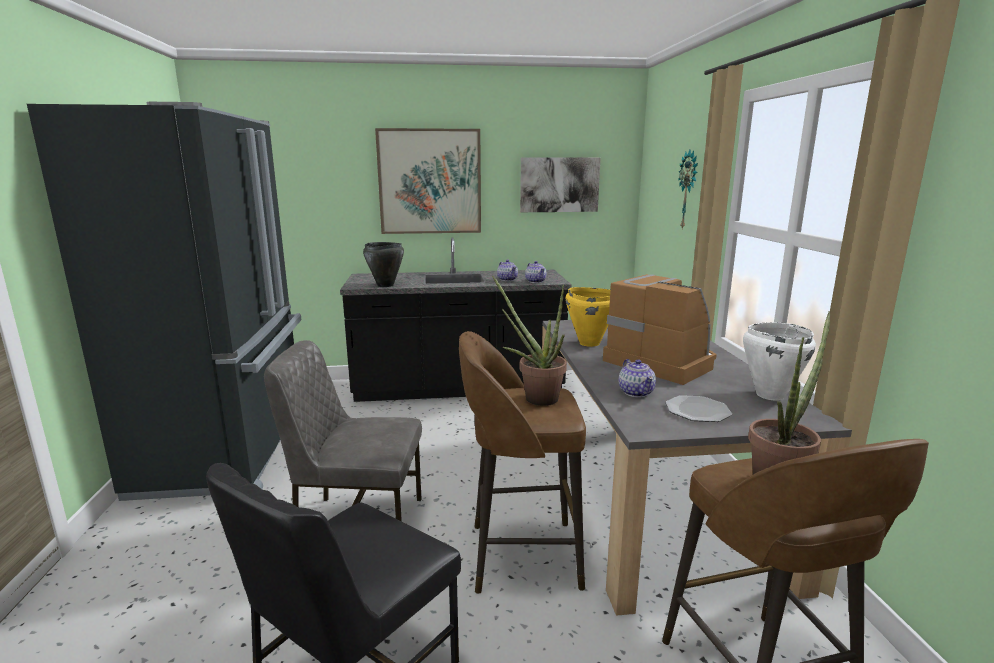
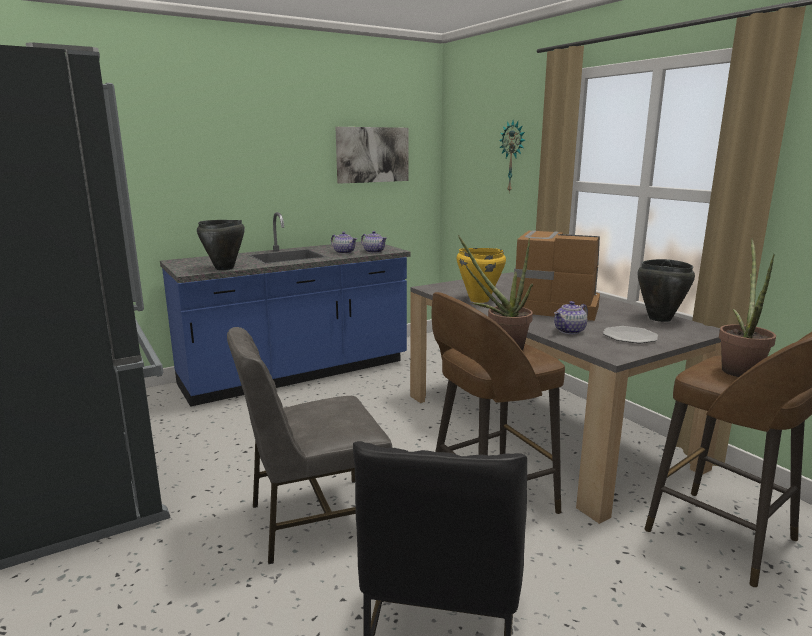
camera: 25 degrees left, 0 degrees up
(430, 182) = (244, 152): picture -> none
(458, 388) = (296, 374): black counter -> blue counter
(636, 392) = (570, 331): teapot -> teapot turned 90 degrees clockwise
(769, 395) = (659, 318): white cooking pot -> black cooking pot

